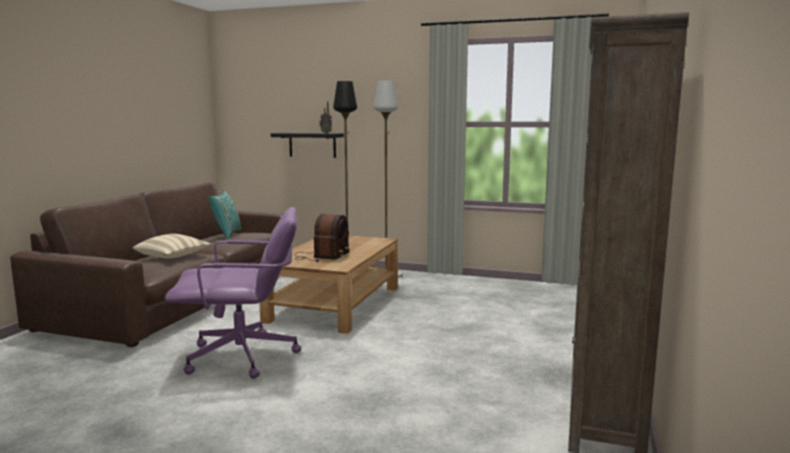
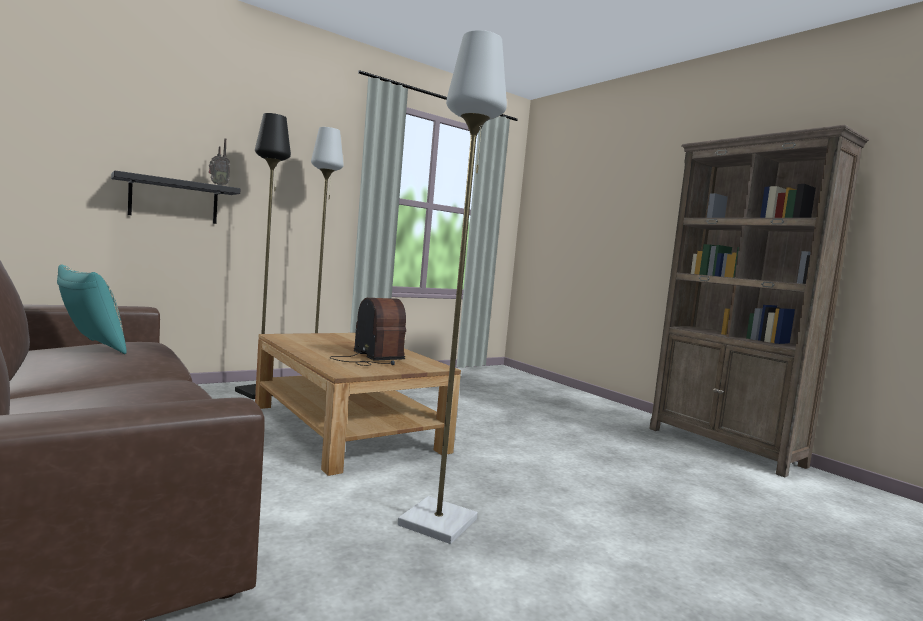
camera: 55 degrees left, 5 degrees down
(172, 257) = (130, 393): beige pillow -> none
(243, 357) = (439, 522): purple office chair -> grey floor lamp

